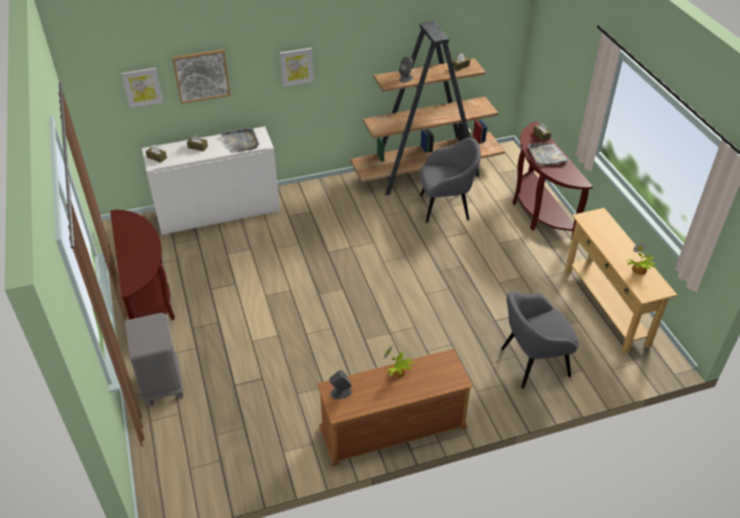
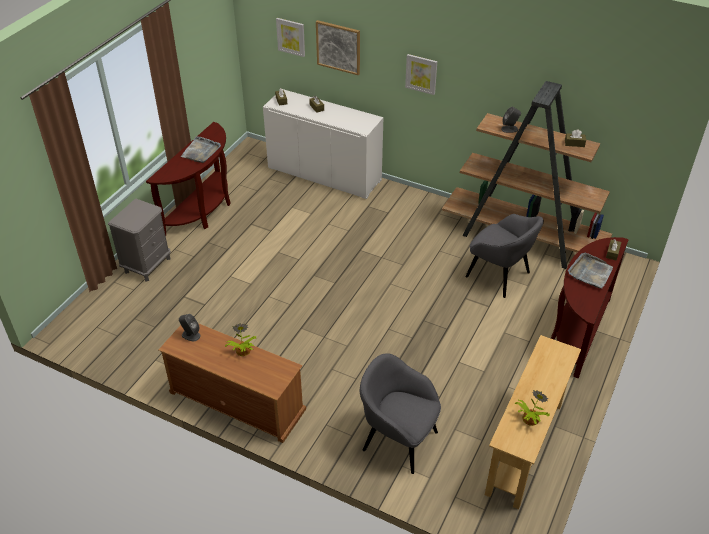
camera: 45 degrees right, 0 degrees up
(240, 141) = (350, 119): grey tray -> grey tray (201, 151)

